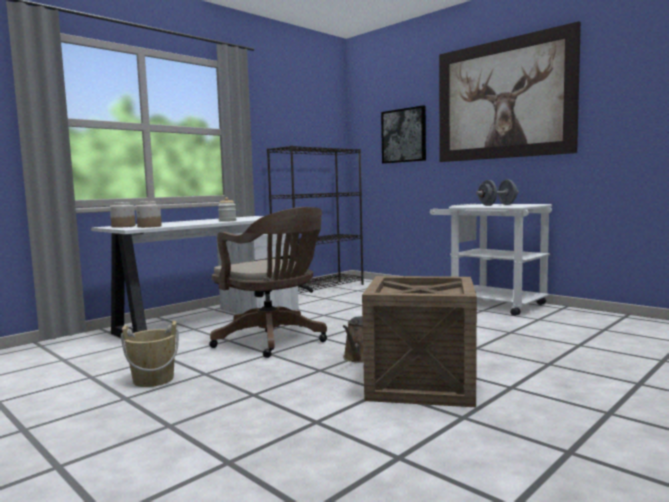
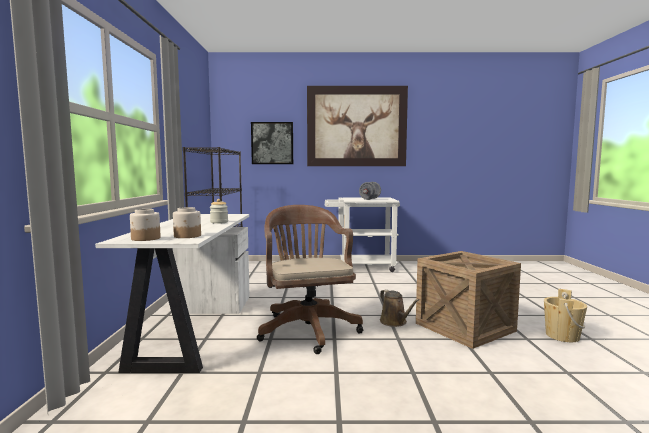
camera: 45 degrees left, 0 degrees up
(153, 379) = (312, 395): beige bucket -> beige bucket (562, 336)
(273, 341) = (307, 328): brown office chair -> brown office chair turned 105 degrees counterclockwise

